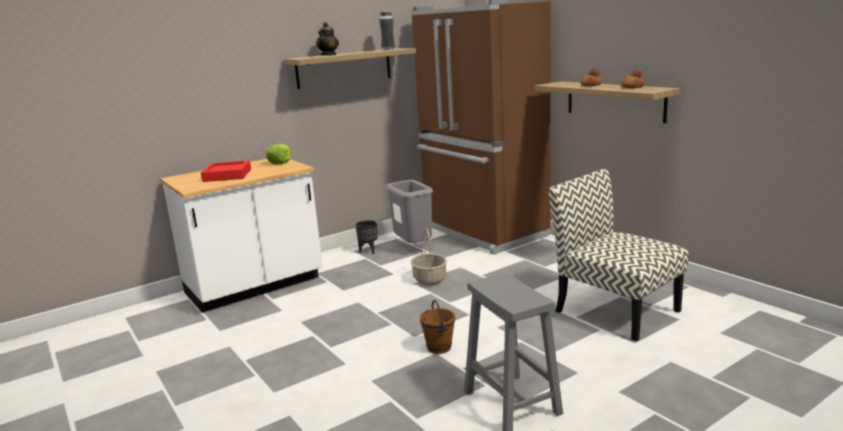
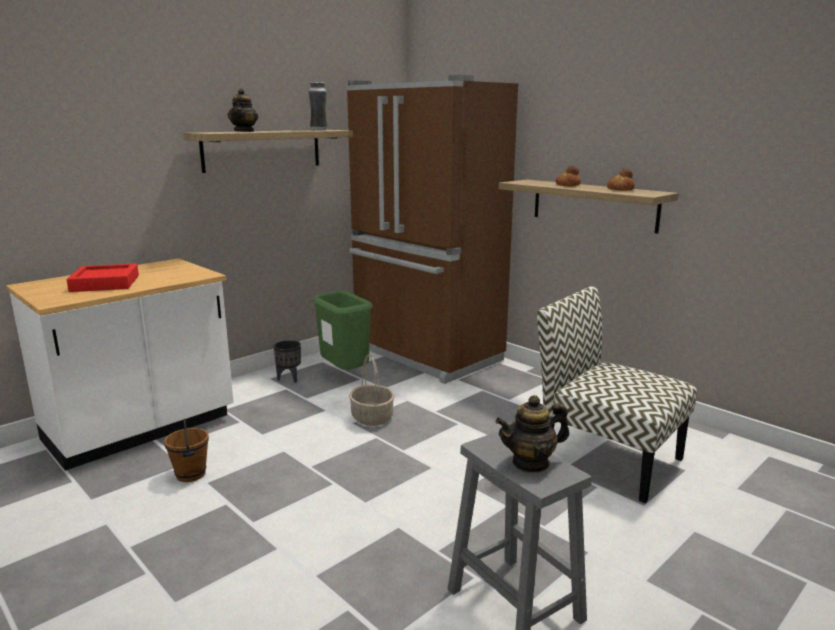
camera: 10 degrees left, 0 degrees up
(280, 162) = (178, 267): lettuce -> none
(414, 248) = (345, 375): grey trash can -> green trash can
(439, 348) = (402, 519): brown bucket -> brown bucket (191, 474)
(514, 293) = (531, 463): none -> teapot

